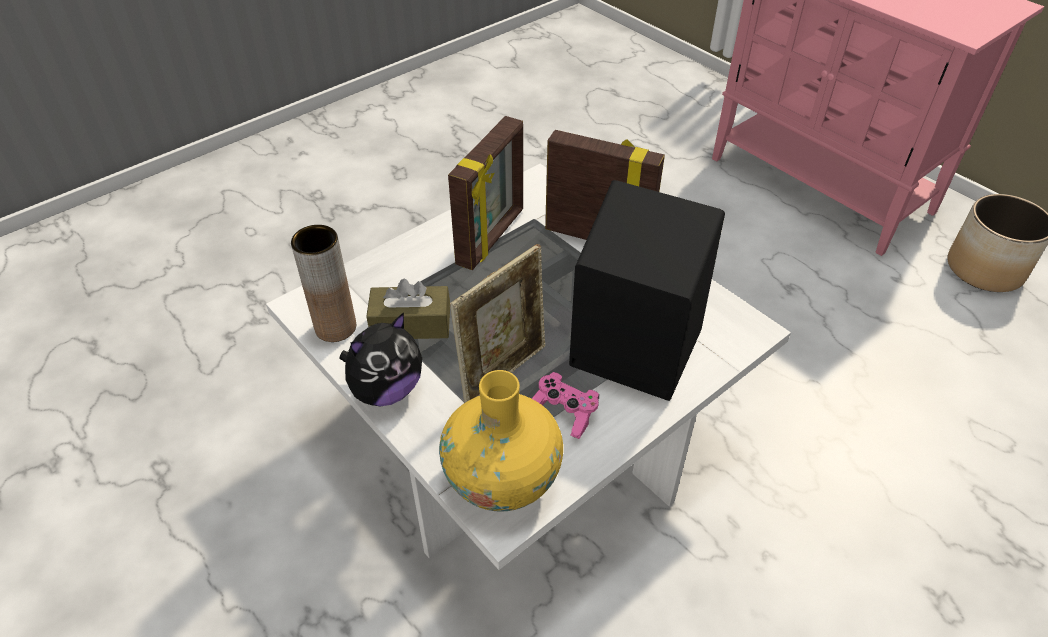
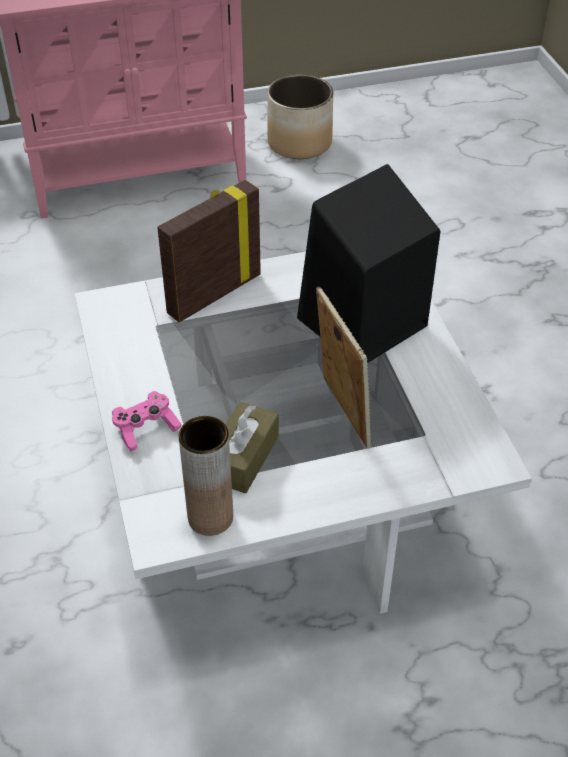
camera: 65 degrees left, 0 degrees up
(386, 390) = (317, 499): plush toy -> none
(492, 237) = (161, 363): picture frame -> none
(502, 478) = (455, 449): yellow vase -> none
(563, 412) = (406, 390): pink game controller -> pink game controller (146, 428)

